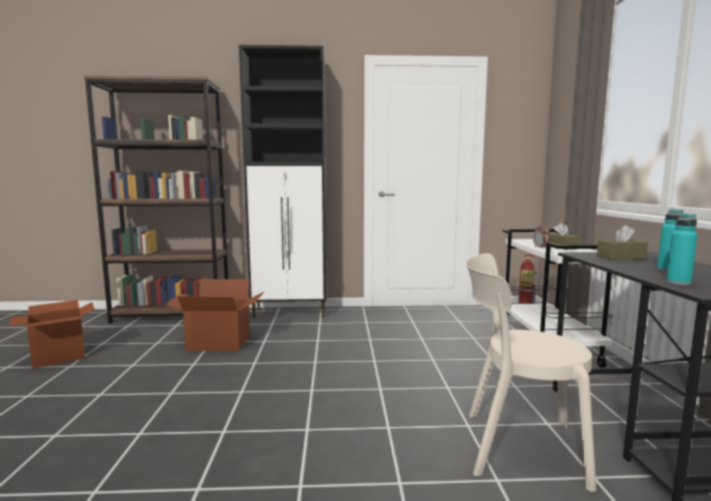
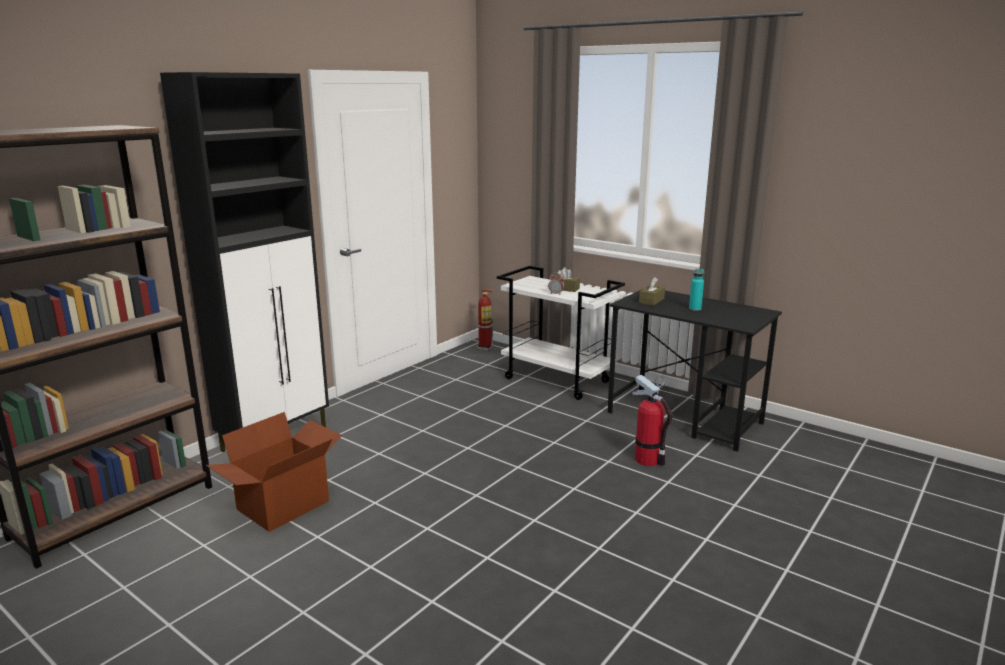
camera: 50 degrees left, 10 degrees up
(58, 357) = (115, 630): cardboard box -> none
(516, 447) = (648, 459): beige chair -> fire extinguisher
(678, 282) = (722, 321): turquoise bottle -> none

